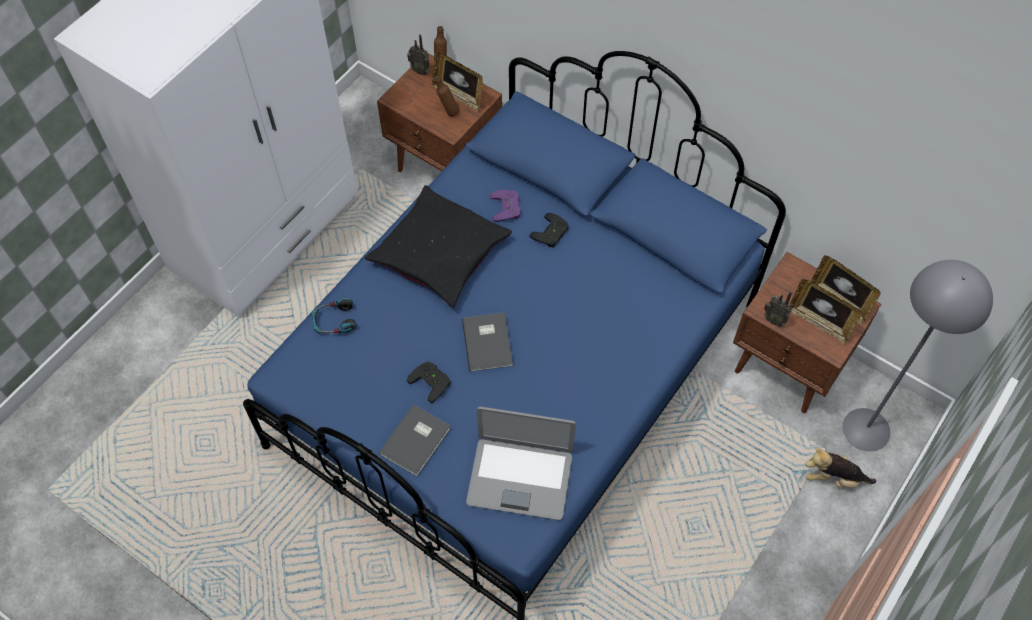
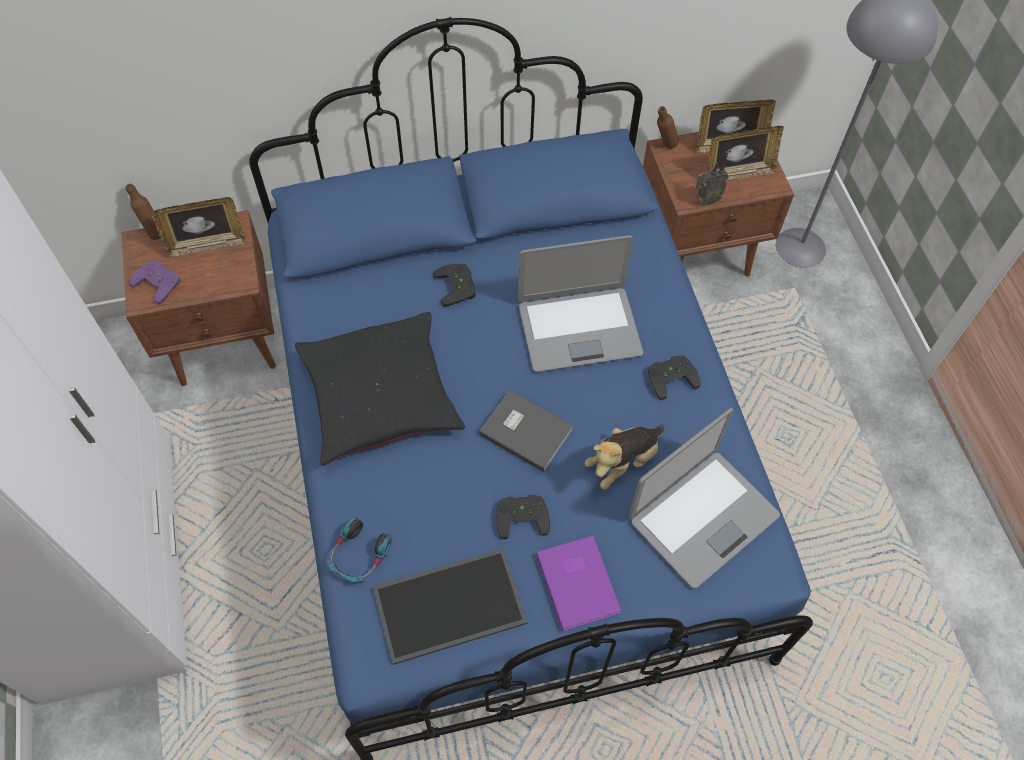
camera: 50 degrees left, 0 degrees up
(346, 386) = (450, 603): none -> tray
(417, 441) = (579, 582): grey book -> purple book
(420, 70) = (137, 253): radio -> none
(447, 111) = (215, 267): brown bottle -> brown bottle (664, 146)
(508, 208) = (391, 299): purple game controller -> purple game controller (159, 282)
(587, 317) = (579, 328): none -> laptop
(603, 392) = (670, 376): none -> black game controller
(833, 477) = (824, 303): plush toy -> plush toy (623, 461)

